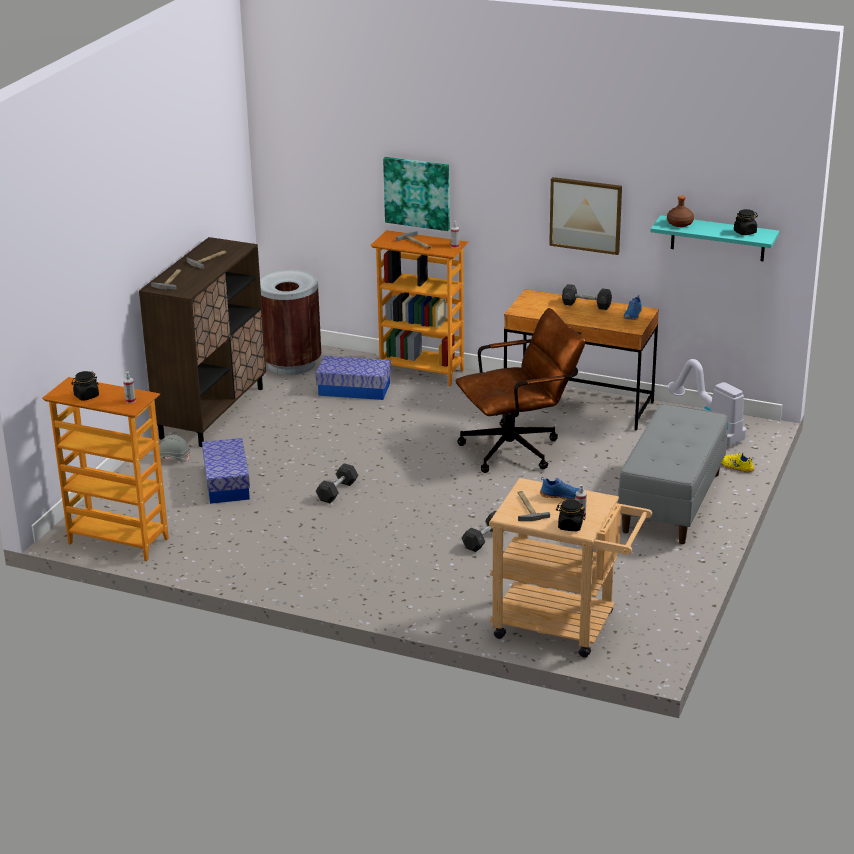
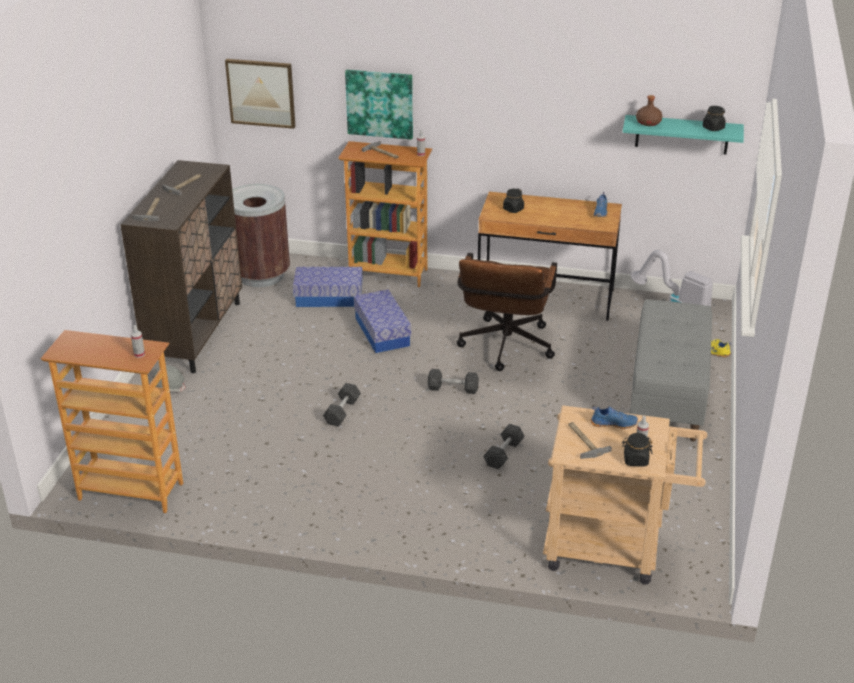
camera: 10 degrees left, 5 degrees up
(86, 396) = (89, 352): black jar -> black jar (513, 209)
(227, 483) = (229, 412): storage box -> storage box (382, 332)
(519, 449) = (505, 349): brown office chair -> brown office chair turned 135 degrees clockwise
(585, 215) = (550, 118): picture -> picture (261, 93)
(586, 305) = (553, 204): grey dumbbell -> grey dumbbell (453, 388)

